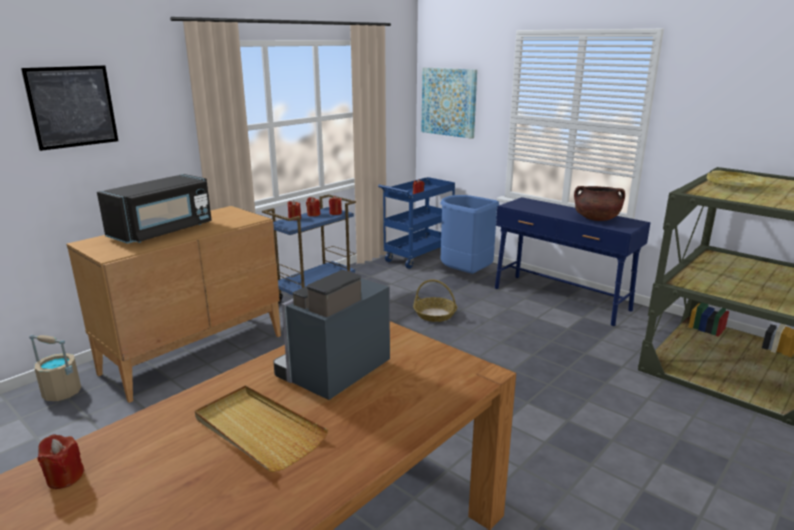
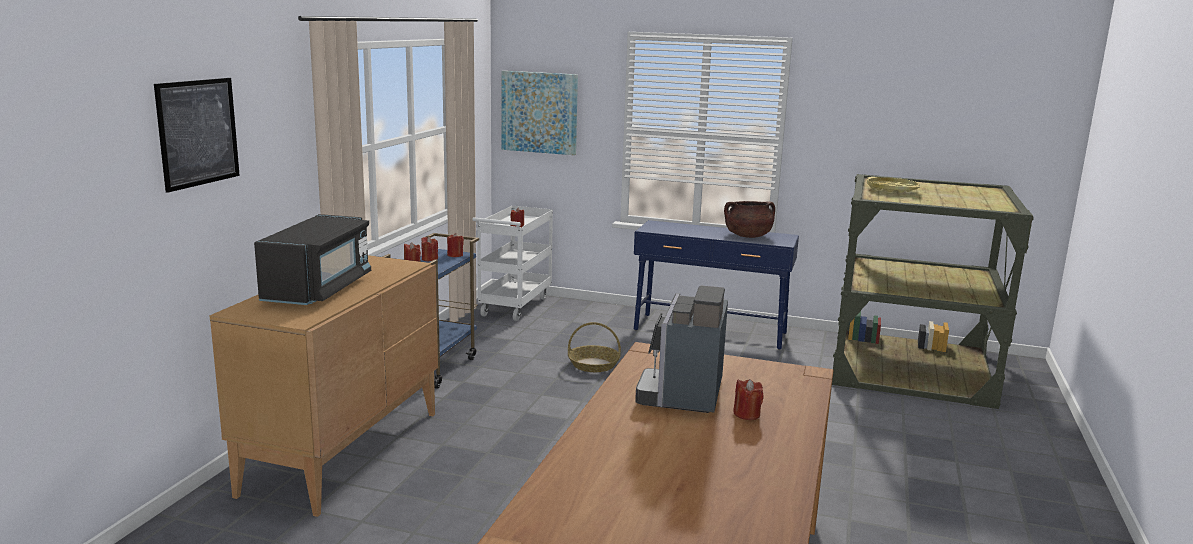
camera: 25 degrees left, 5 degrees down
(61, 392) = (205, 525): beige bucket -> none
(65, 477) = (563, 509): red candle -> red candle (746, 414)
(258, 430) = (682, 445): beige tray -> none
(416, 257) = (514, 307): blue cart -> white cart
(465, 274) = (587, 319): blue trash can -> none

